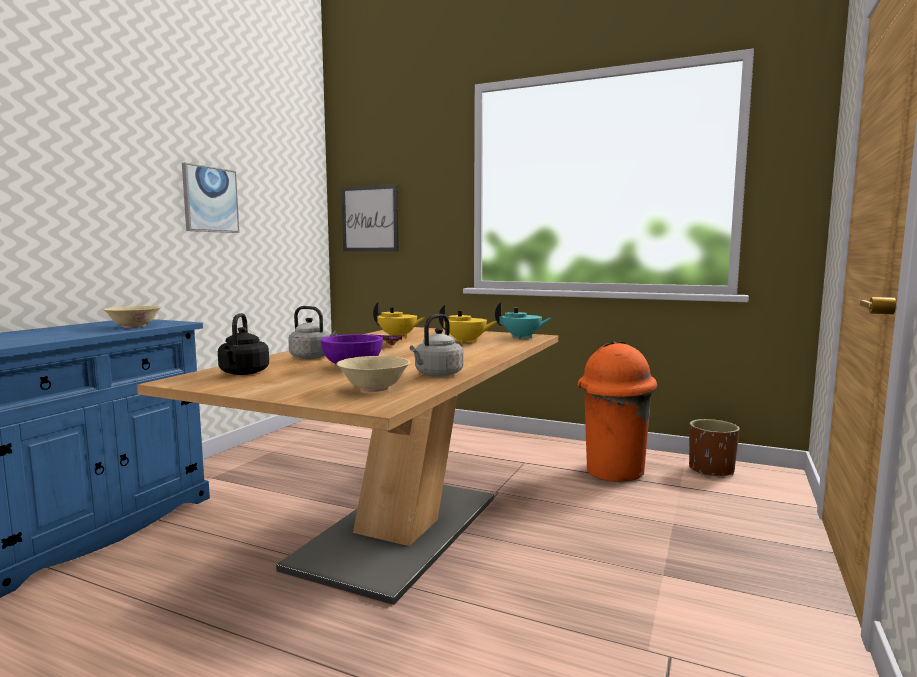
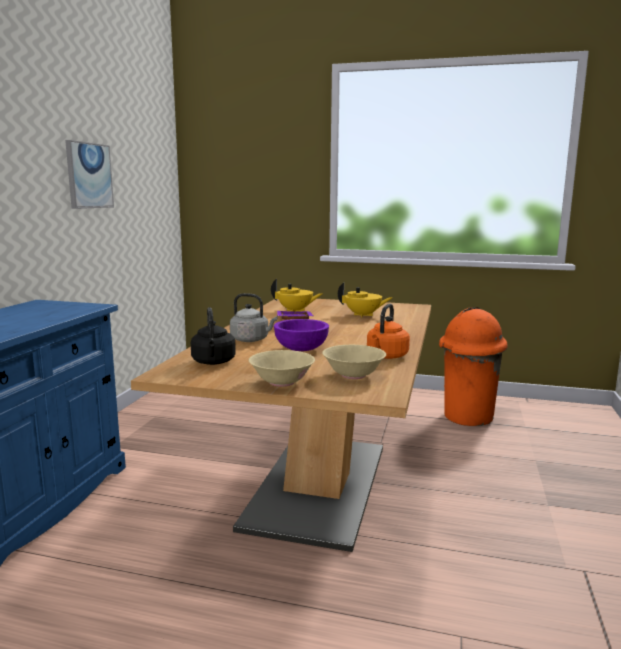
camera: 10 degrees left, 5 degrees up
(134, 326) = (59, 313): beige bowl -> beige bowl (282, 382)
(370, 218) = (224, 188): picture -> none
(437, 374) = (386, 356): grey kettle -> orange kettle
(522, 337) = (404, 308): turquoise teapot -> none
(711, 470) = (542, 411): brown planter -> none

